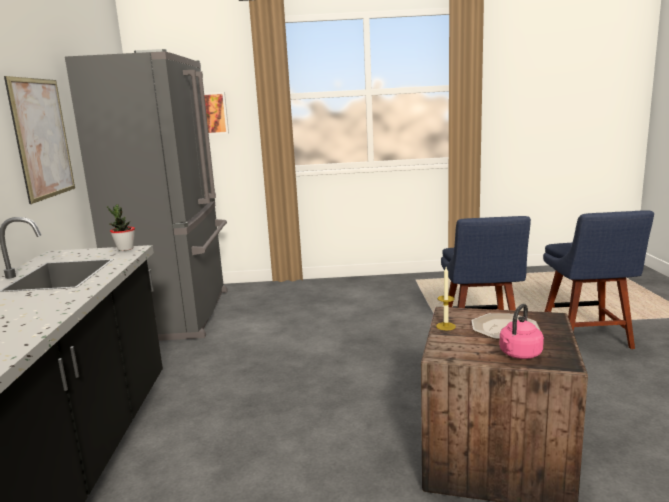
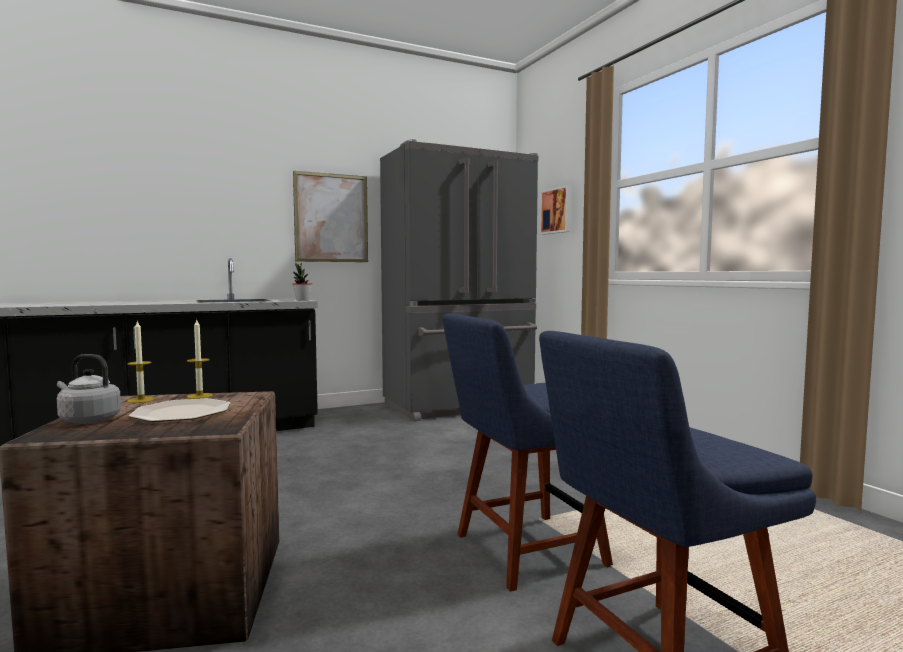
camera: 65 degrees right, 10 degrees down
(452, 344) = (141, 400): none -> candle
(519, 355) = (88, 420): pink kettle -> grey kettle

